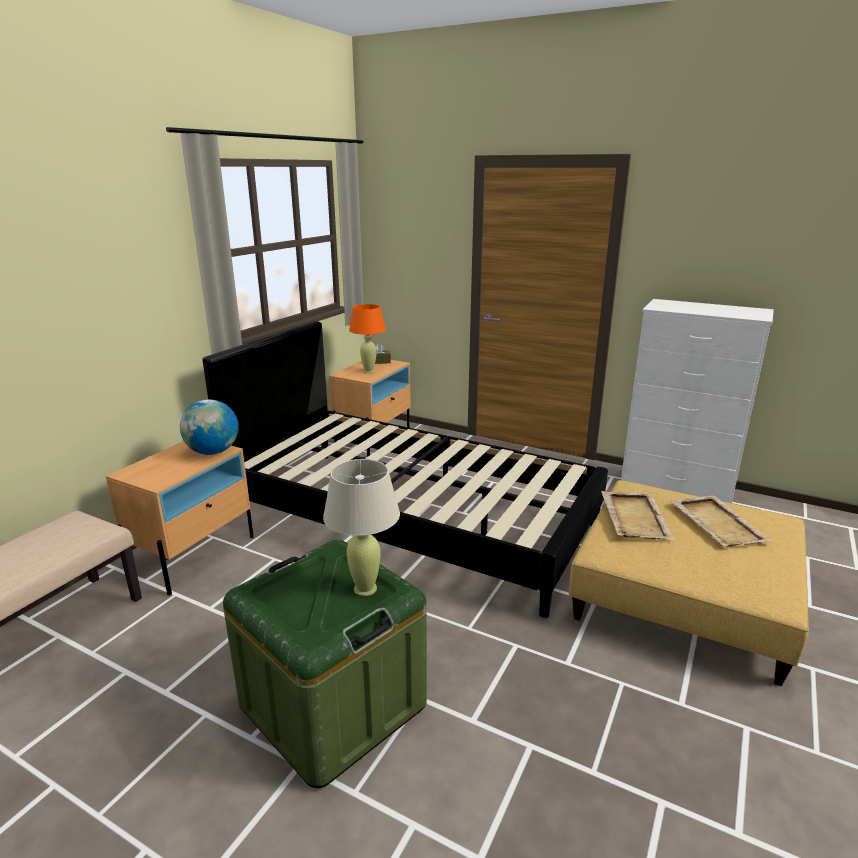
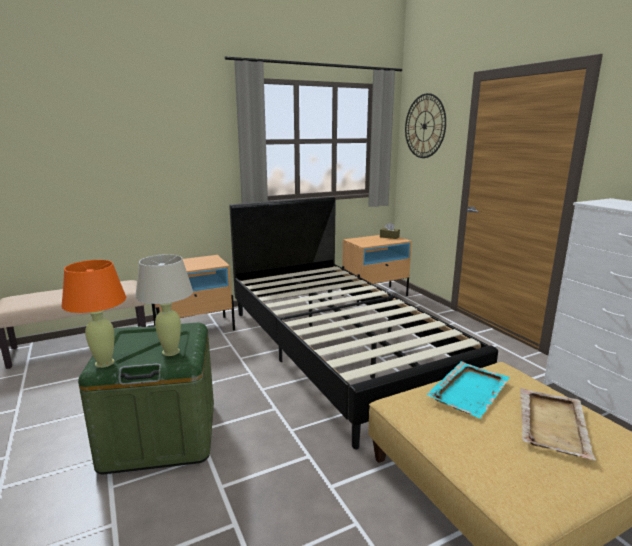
camera: 35 degrees right, 5 degrees down
(213, 452) = (212, 263): globe -> none
(368, 371) = (373, 241): orange table lamp -> orange table lamp (104, 363)
(404, 217) = (424, 126): none -> wall clock
(634, 517) = (469, 390): beige tray -> turquoise tray

